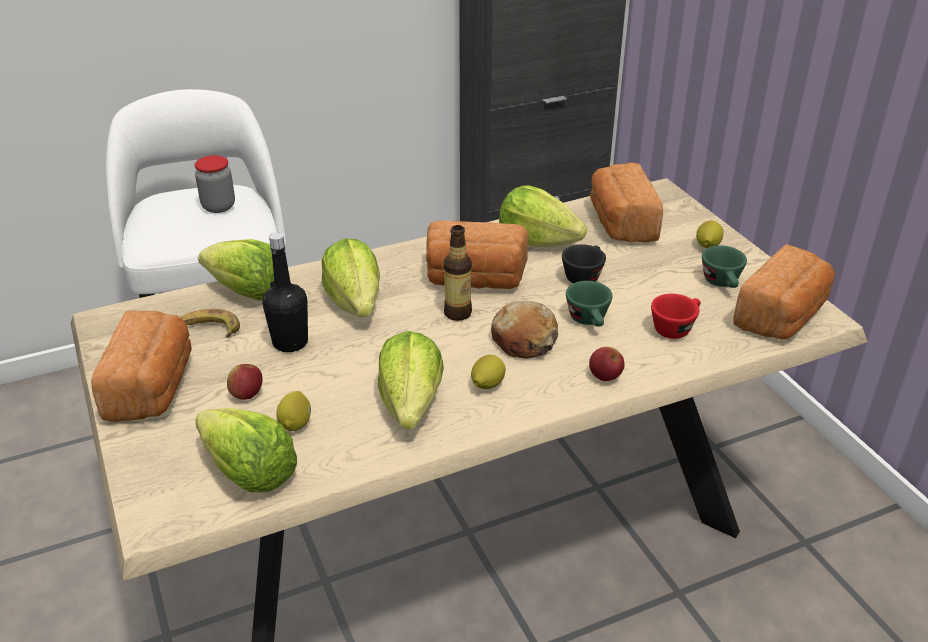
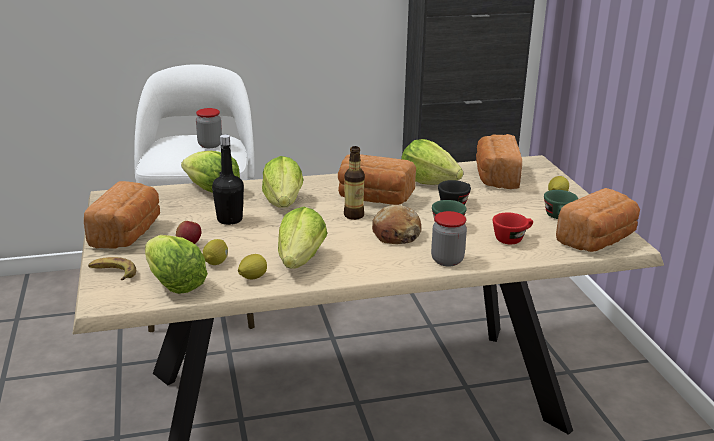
camera: 10 degrees right, 10 degrees down
(209, 328) = (178, 207): banana -> banana (112, 273)
(487, 385) = (358, 256): lemon -> lemon (252, 277)
(605, 377) = (447, 260): apple -> jar

